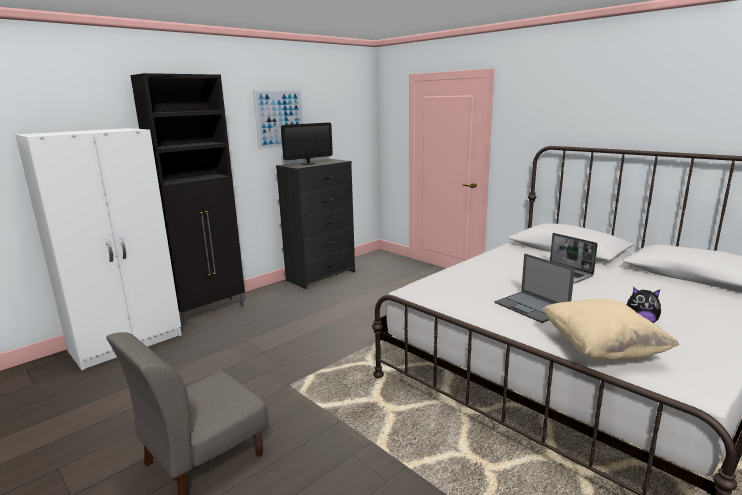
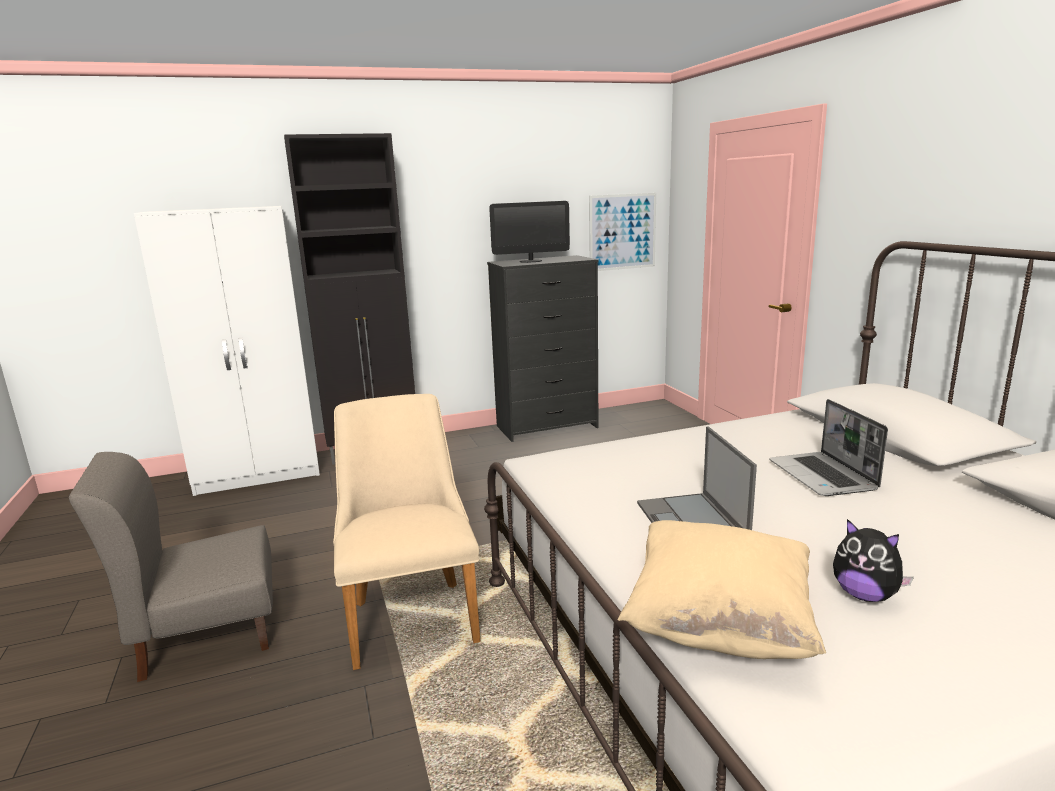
camera: 25 degrees right, 0 degrees up
(280, 119) = (498, 196): picture -> picture (622, 232)
(341, 406) = (411, 614): none -> beige chair

